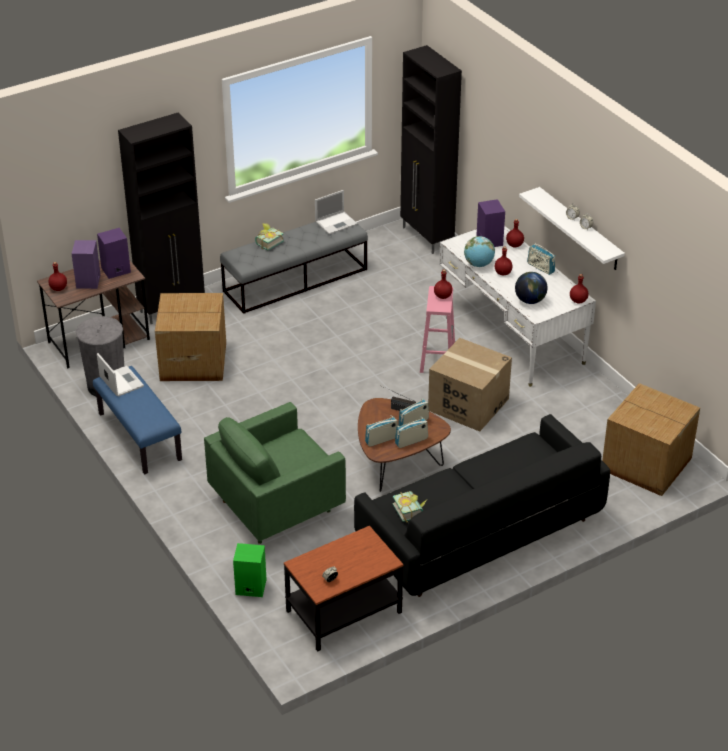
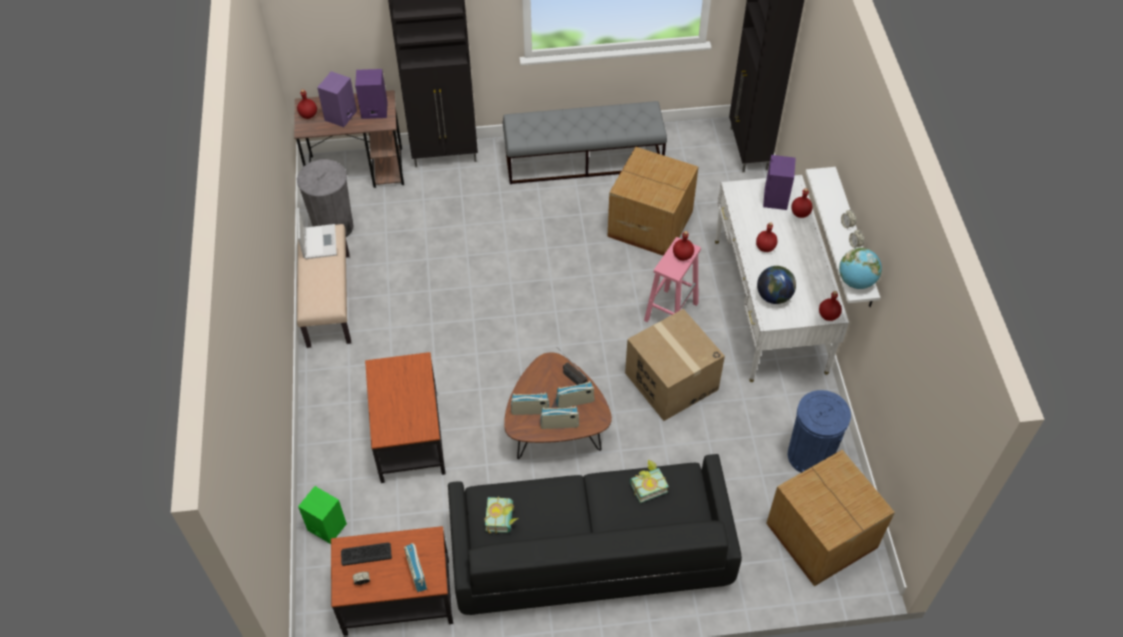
camera: 25 degrees right, 15 degrees up
(139, 437) = (328, 299): blue bench -> beige bench
(192, 360) = (429, 225): cardboard box -> cardboard box (649, 222)
(267, 242) = (557, 116): book -> book (647, 485)
(277, 505) = (409, 435): green armchair -> side table
(320, 562) = (366, 554): none -> keyboard
(336, 223) = (641, 113): laptop -> none
(478, 264) = (745, 227): globe -> globe (856, 281)
(540, 267) = (811, 254): radio -> radio (417, 573)
(605, 418) = (810, 455): none -> blue trash can

